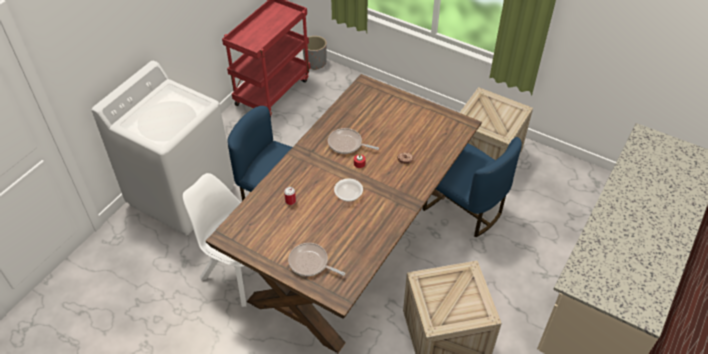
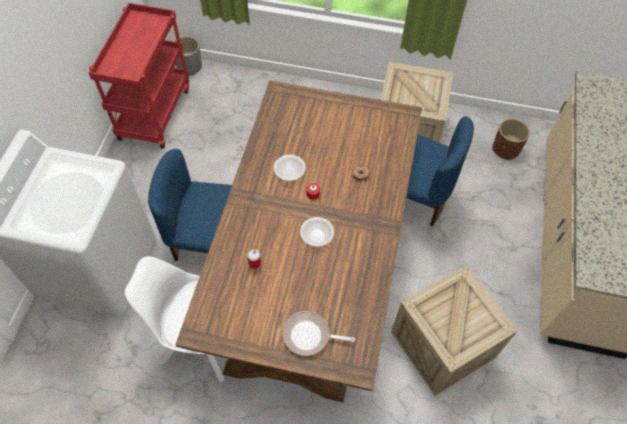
camera: 20 degrees left, 10 degrees up
(347, 144) = (289, 173): frying pan -> bowl
(573, 192) = (505, 149): none -> brown planter

